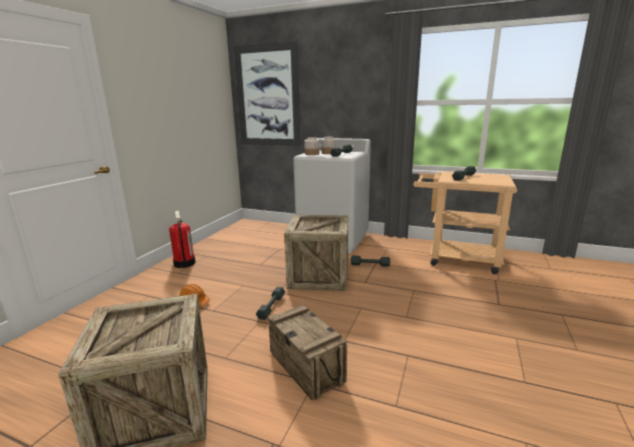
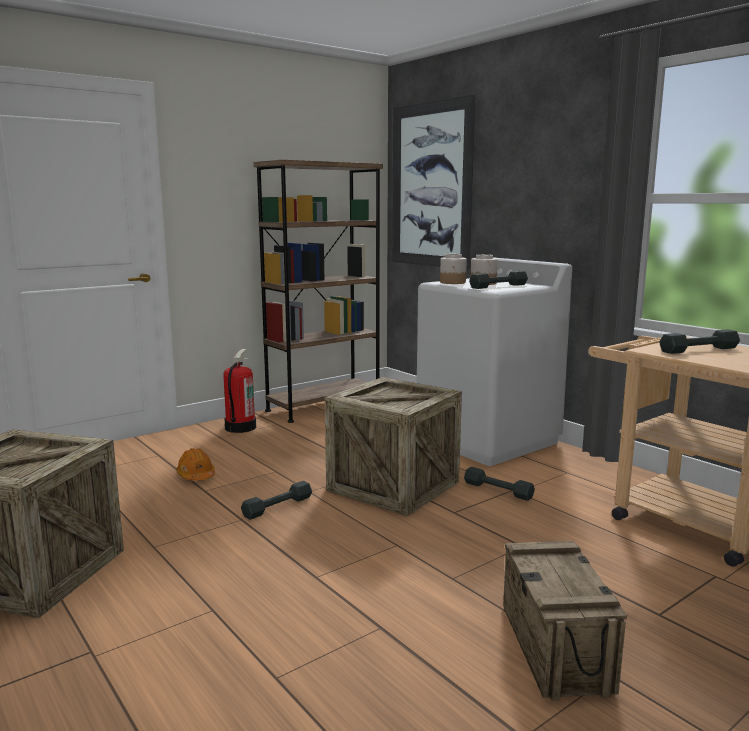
camera: 30 degrees right, 5 degrees down
(222, 238) = (324, 406): none -> brown bookcase
(307, 367) = (228, 590): crate -> crate (556, 648)

